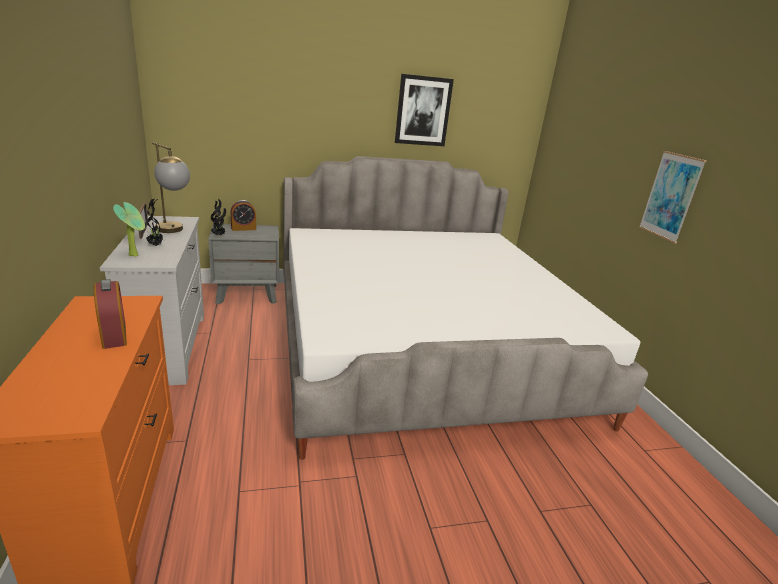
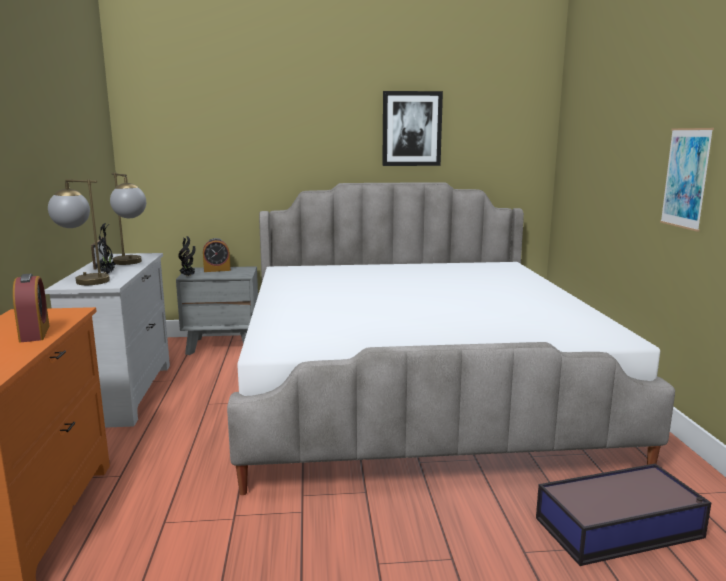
camera: 10 degrees right, 10 degrees down
(135, 255) = (83, 280): potted plant -> table lamp
(605, 484) = (620, 528): none -> storage box

